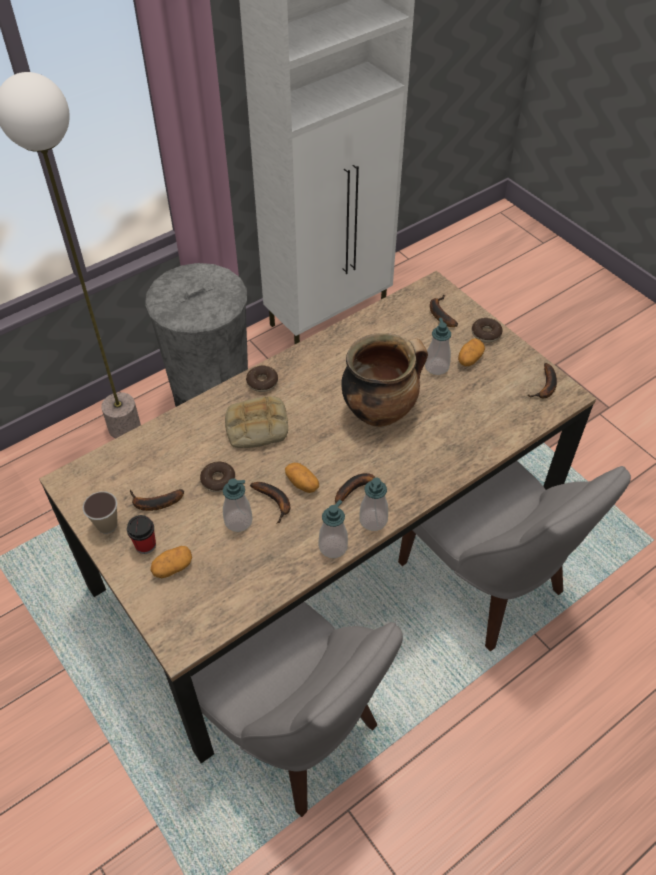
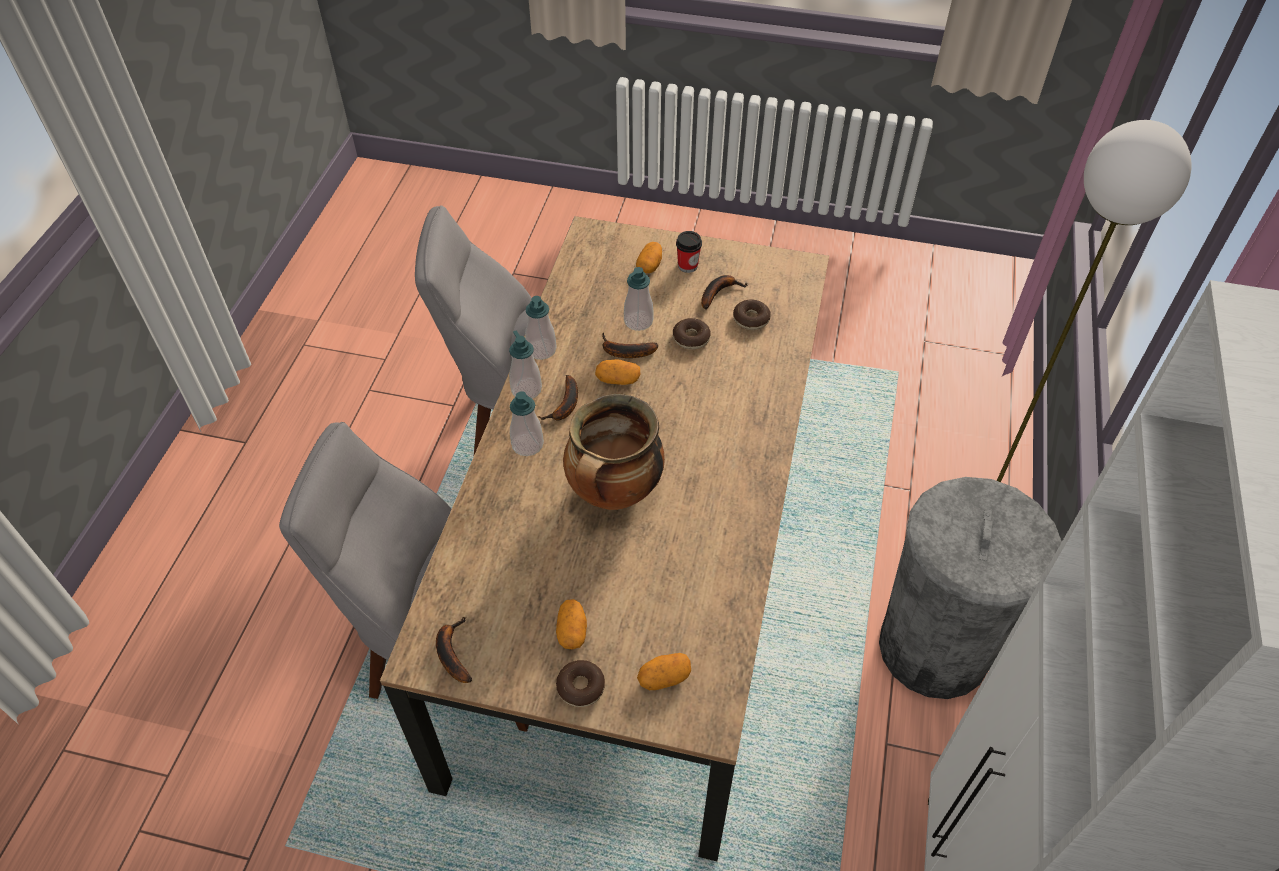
camera: 140 degrees right, 0 degrees up
(107, 525) = (733, 260): cup -> none
(256, 427) = (713, 399): bread -> none
(262, 382) = (761, 445): donut -> donut (751, 319)
(436, 367) = (601, 591): soap dispenser -> soap dispenser (527, 444)
(439, 314) = (664, 677): banana -> potato

